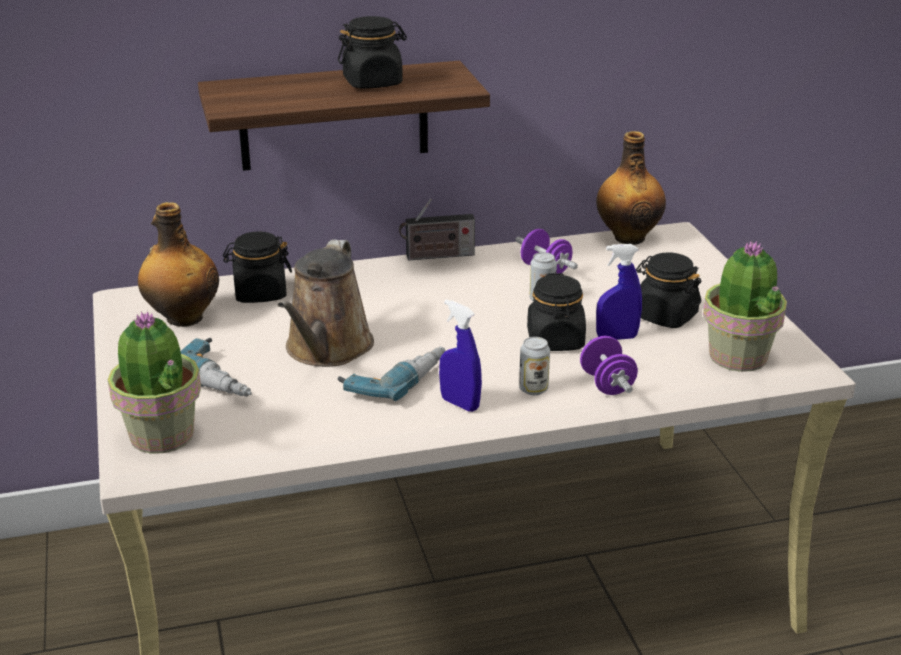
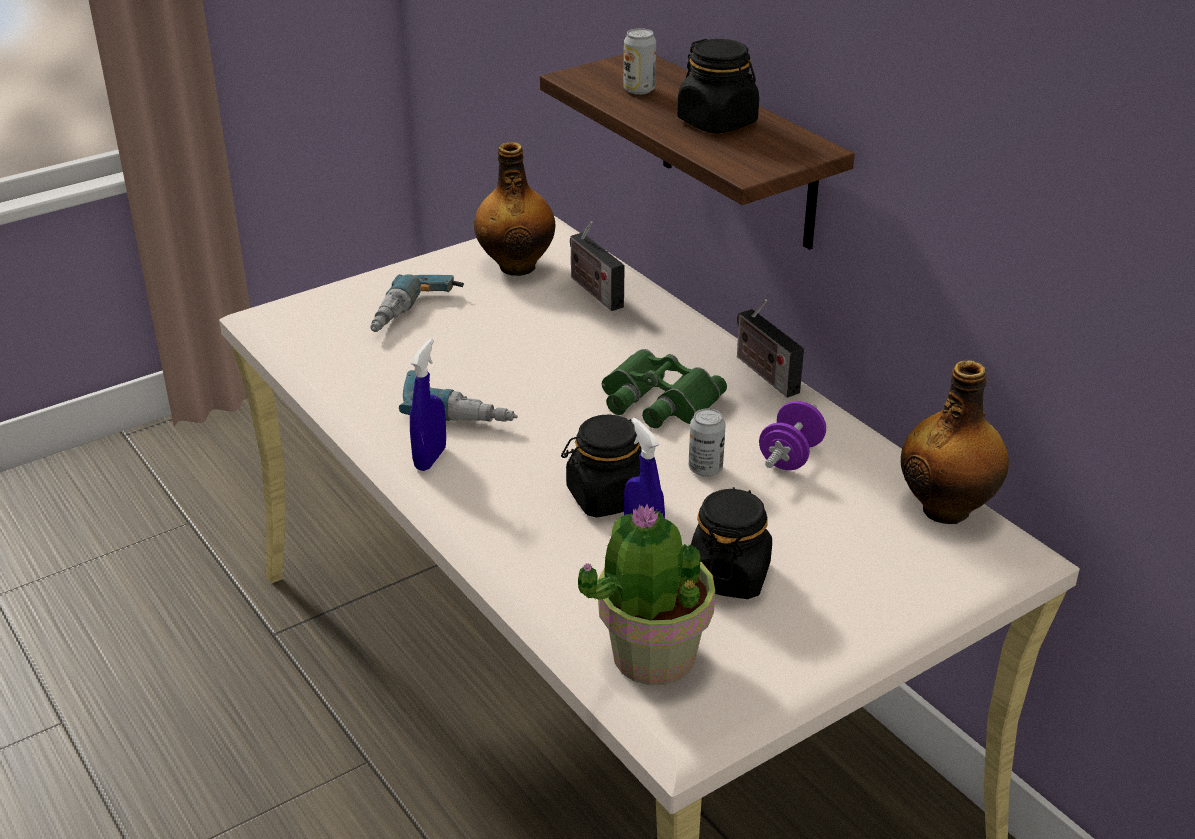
camera: 70 degrees right, 5 degrees up
(161, 436) = (304, 314): potted plant -> none
(260, 293) = (593, 290): black jar -> radio
(327, 349) = (500, 355): brown watering can -> none
(443, 300) = (656, 400): none -> green binoculars
(533, 389) = (484, 501): can -> can (639, 90)
(607, 384) = (523, 553): purple dumbbell -> none

